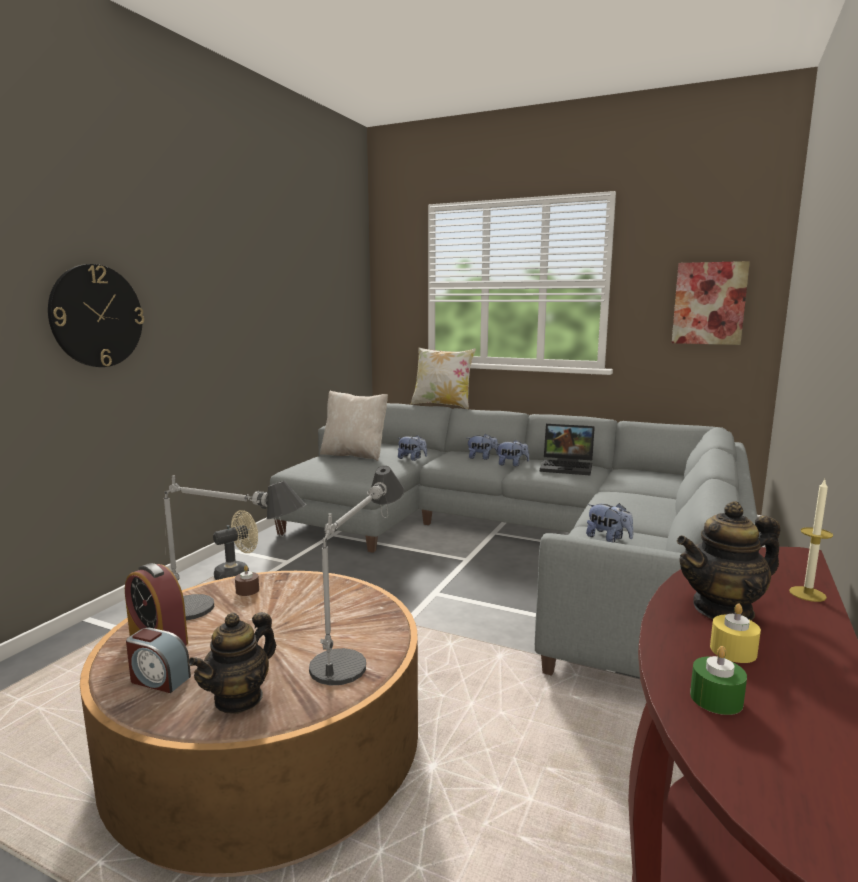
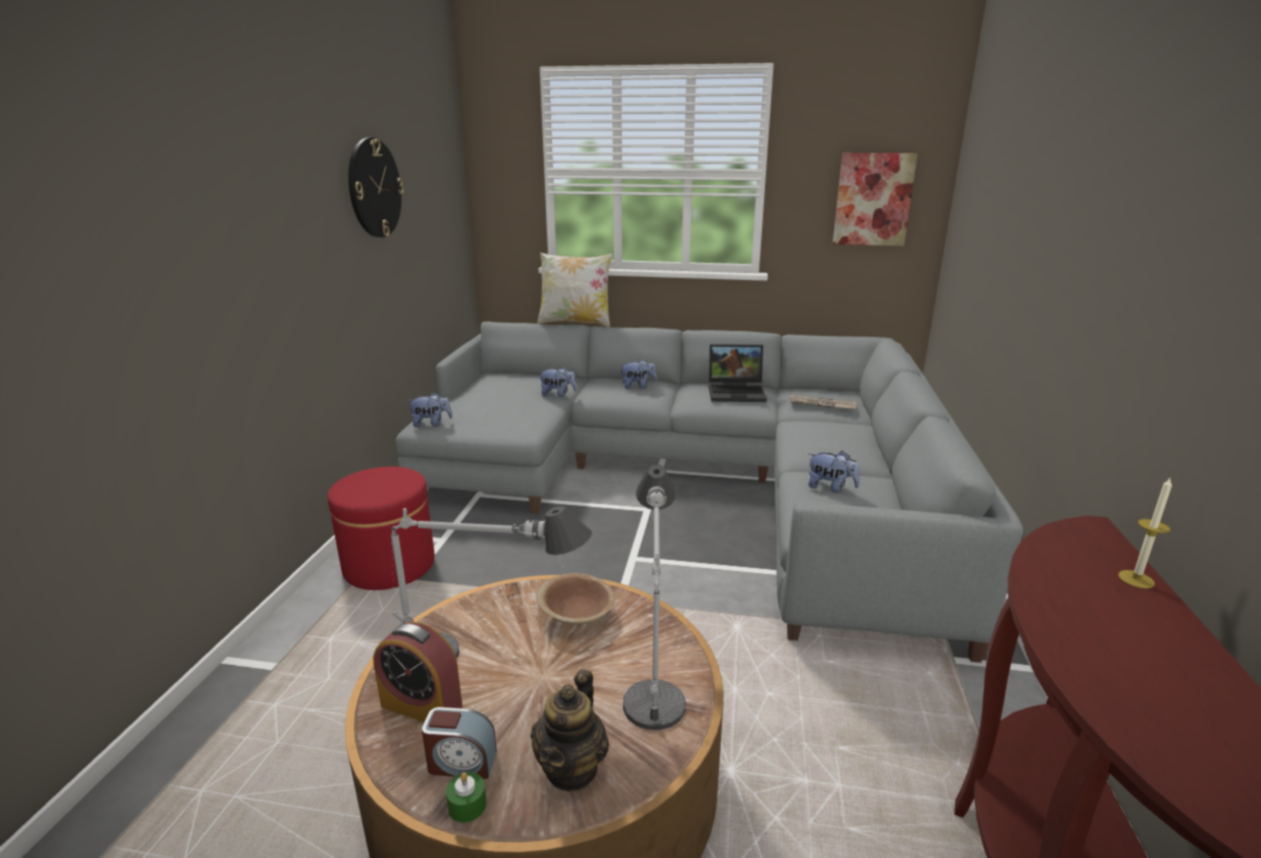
camera: 15 degrees left, 10 degrees up
(96, 316) = (180, 270): wall clock -> wall clock (374, 188)
(237, 574) = (389, 565): beige fan -> red ottoman
(247, 590) = (483, 616): brown candle -> none
(320, 599) = (576, 615): none -> brown bowl
(354, 455) = (487, 395): beige pillow -> none
(511, 464) = (674, 393): plush toy -> plush toy (431, 424)
(642, 480) = (821, 404): none -> newspaper
(716, 699) = (1157, 731): green candle -> green candle (467, 806)
(723, 609) = (1085, 613): teapot -> none
(733, 650) = (1129, 666): yellow candle -> none

